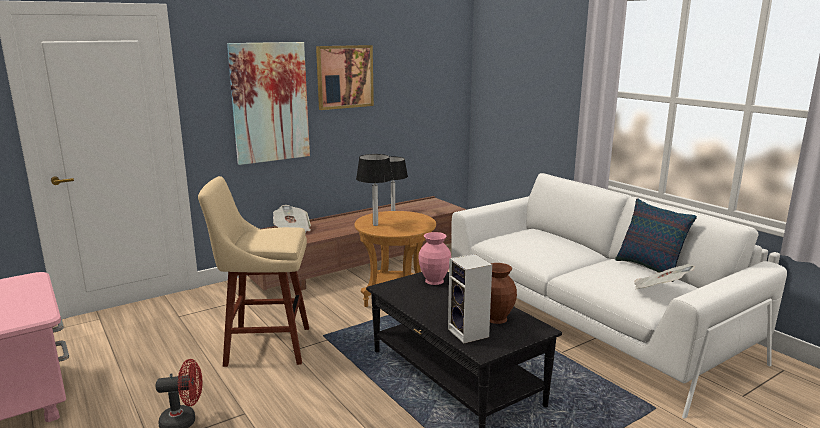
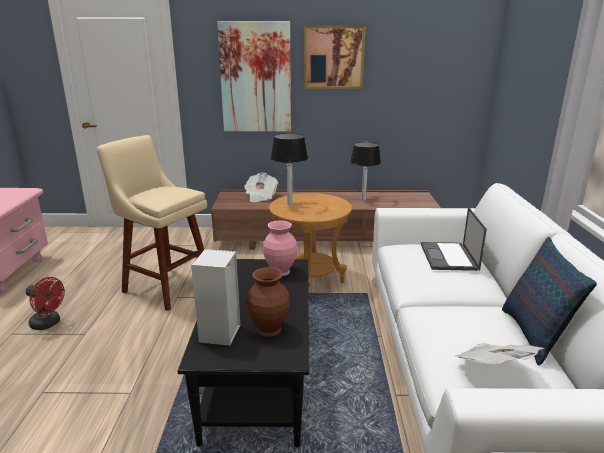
camera: 35 degrees right, 5 degrees up
(541, 237) = (449, 257): none -> laptop

